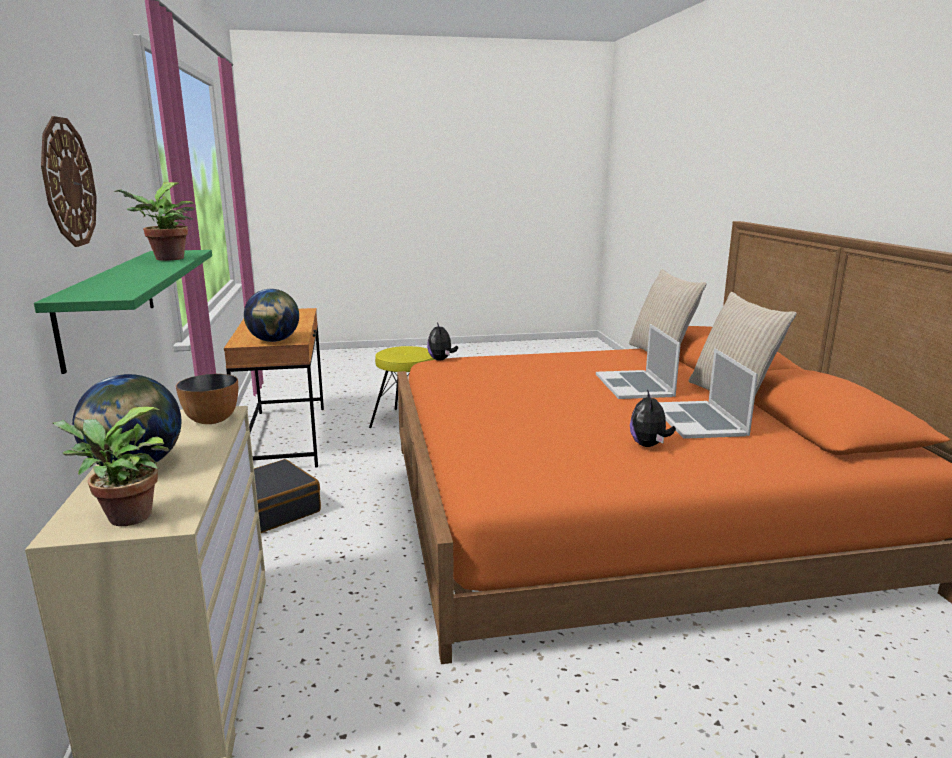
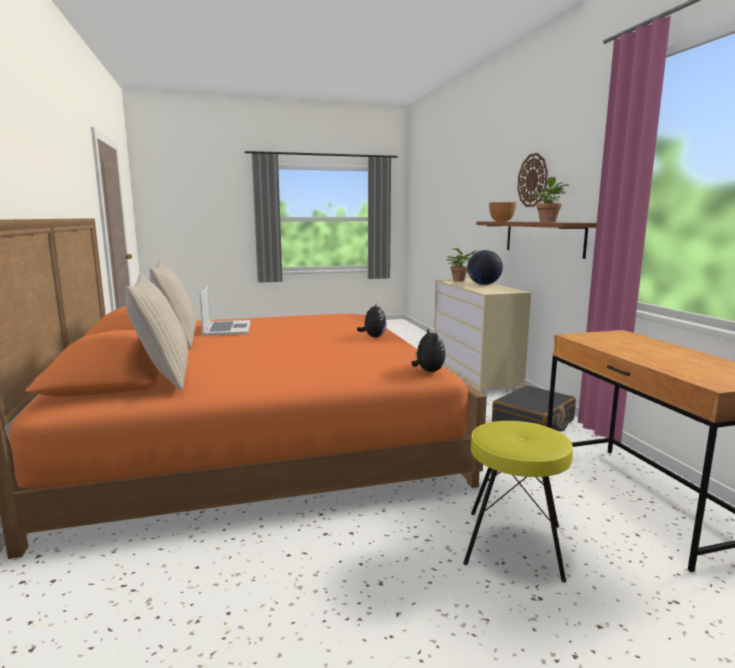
camera: 175 degrees right, 5 degrees down
(109, 303) = (543, 238): green shelf -> brown shelf
(212, 420) = (487, 291): bowl -> bowl (501, 221)
(274, 341) = (596, 336): globe -> none
(634, 385) = (242, 345): laptop -> none
(649, 445) = (272, 320): plush toy -> plush toy (373, 337)

